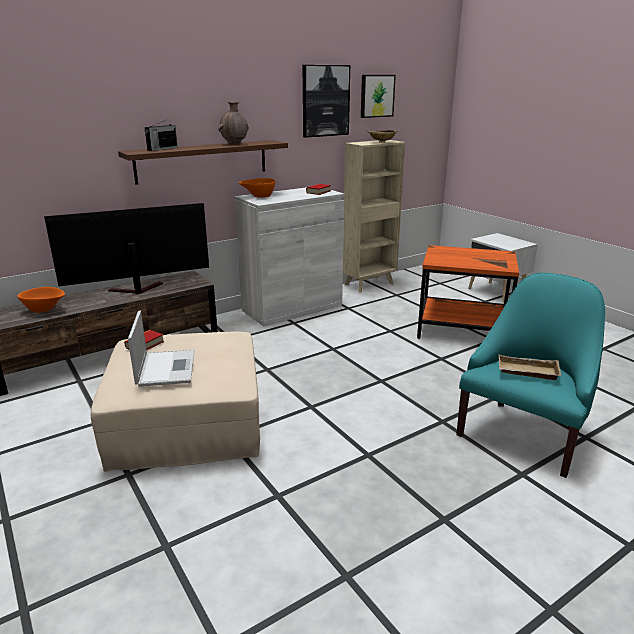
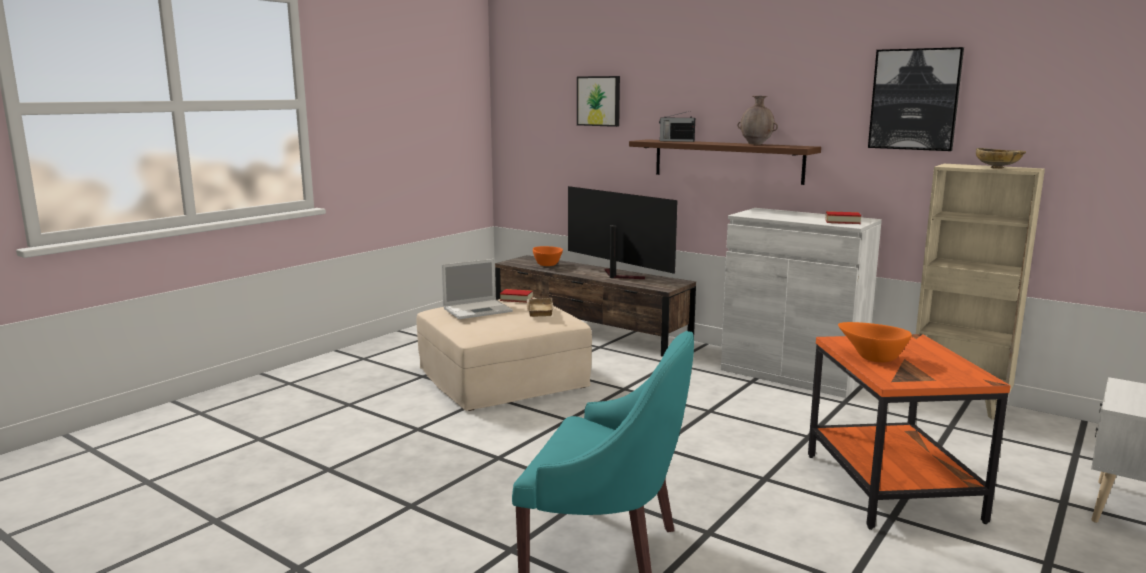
camera: 70 degrees right, 10 degrees down
(258, 196) = (768, 211): orange bowl -> orange bowl (871, 357)
(376, 96) = (1026, 94): picture -> picture (599, 101)
(526, 372) = (582, 438): beige tray -> beige tray (538, 310)

